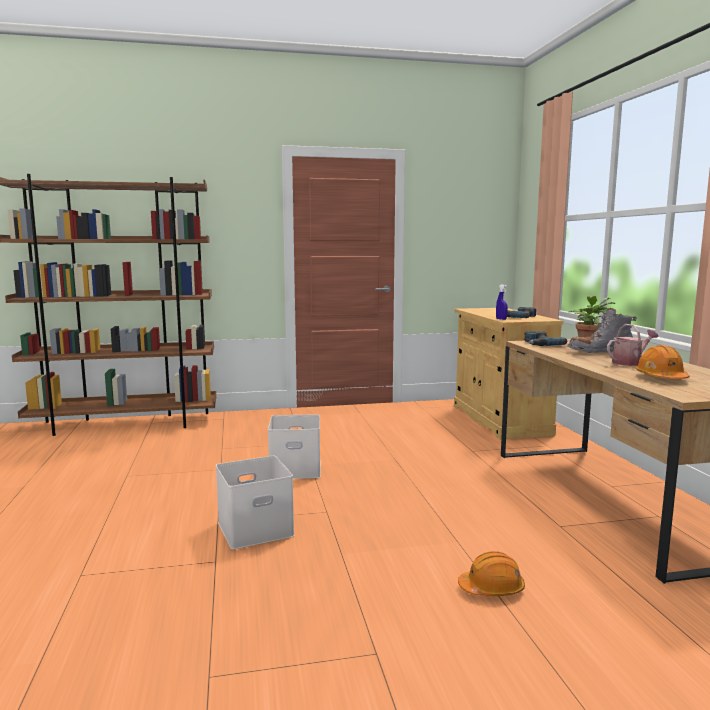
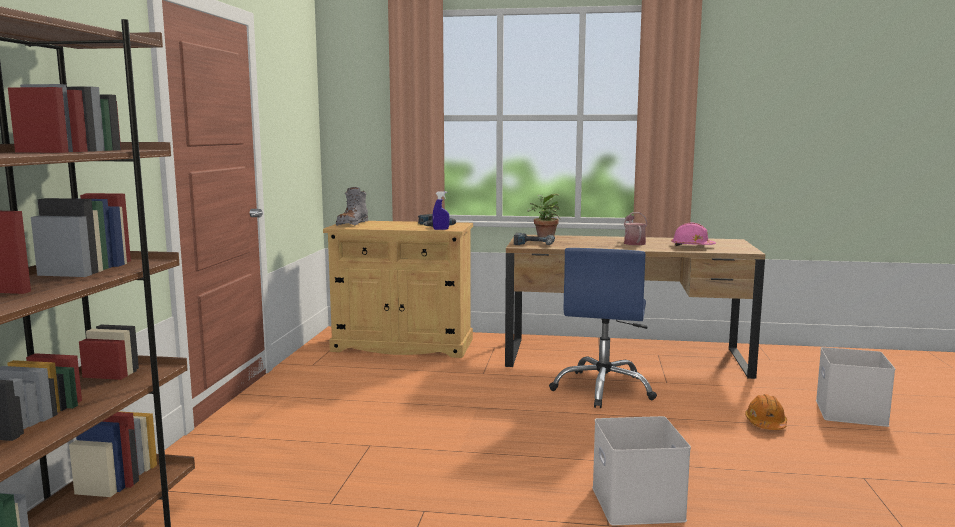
camera: 70 degrees left, 0 degrees up
(296, 468) = (465, 460): white storage box -> white storage box (849, 412)
(495, 497) = (603, 389): none -> blue office chair
(599, 352) = (585, 241): grey boot -> grey boot (352, 224)
(661, 378) = (692, 246): orange hard hat -> pink hard hat

